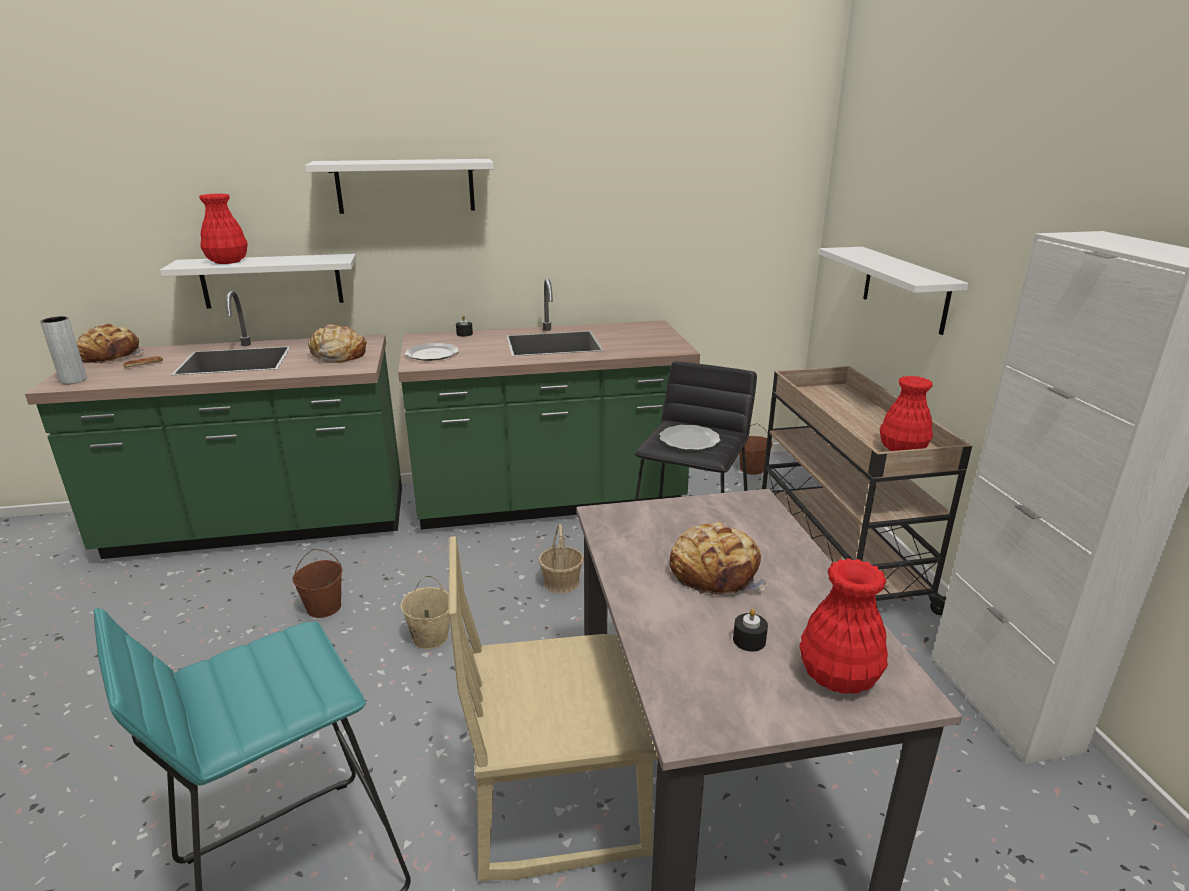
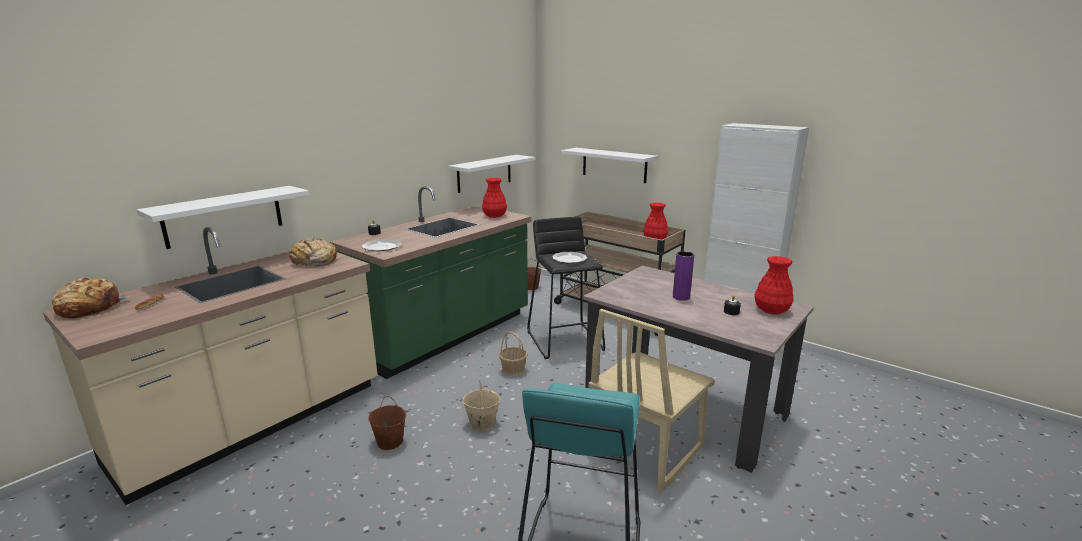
camera: 40 degrees left, 5 degrees down
(73, 380) = (105, 329): grey vase -> none
(227, 262) = (199, 203): red vase -> red vase (495, 216)
(261, 526) = (254, 424): green counter -> beige counter
(405, 186) = (322, 131): white shelf -> white shelf (484, 173)
(715, 572) = (681, 297): bread -> purple vase

